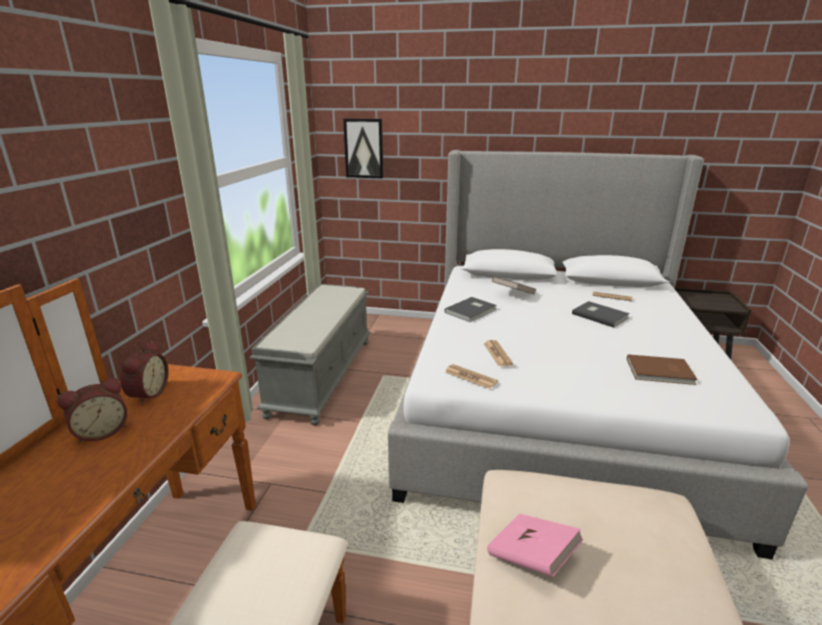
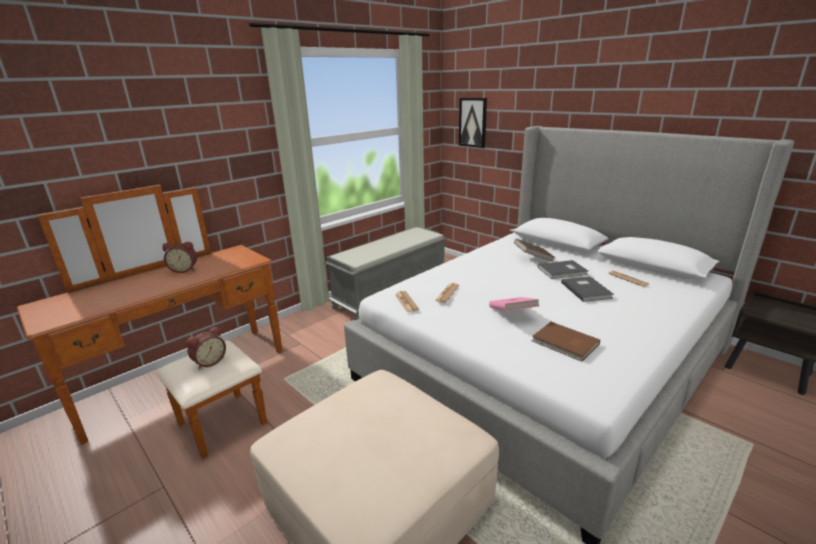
camera: 35 degrees right, 0 degrees up
(147, 394) = (220, 259): alarm clock -> alarm clock (209, 361)
(472, 311) = (479, 262): grey book -> grey book (563, 271)
(532, 557) = (331, 418): pink book -> pink book (512, 314)

